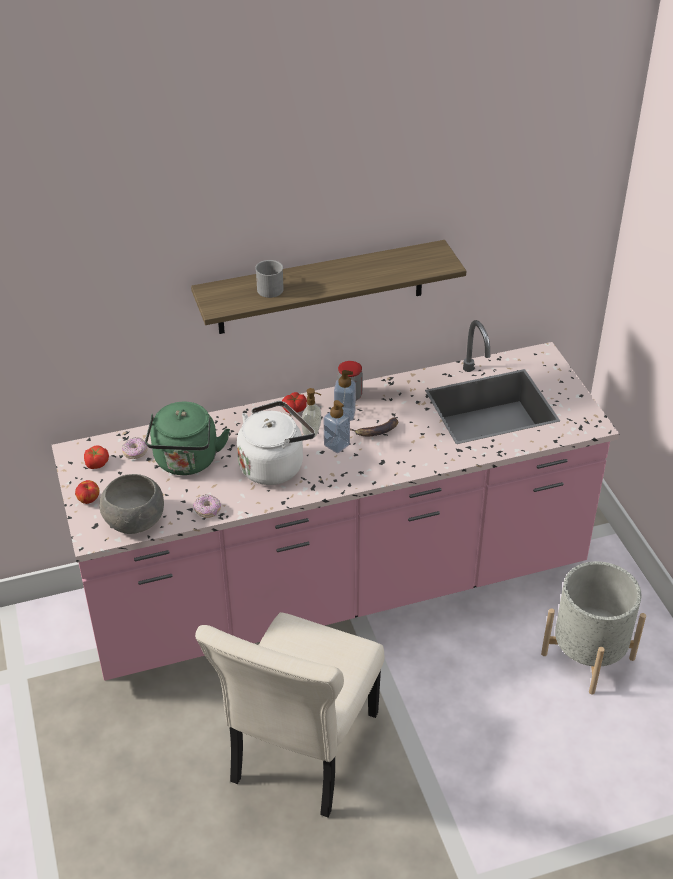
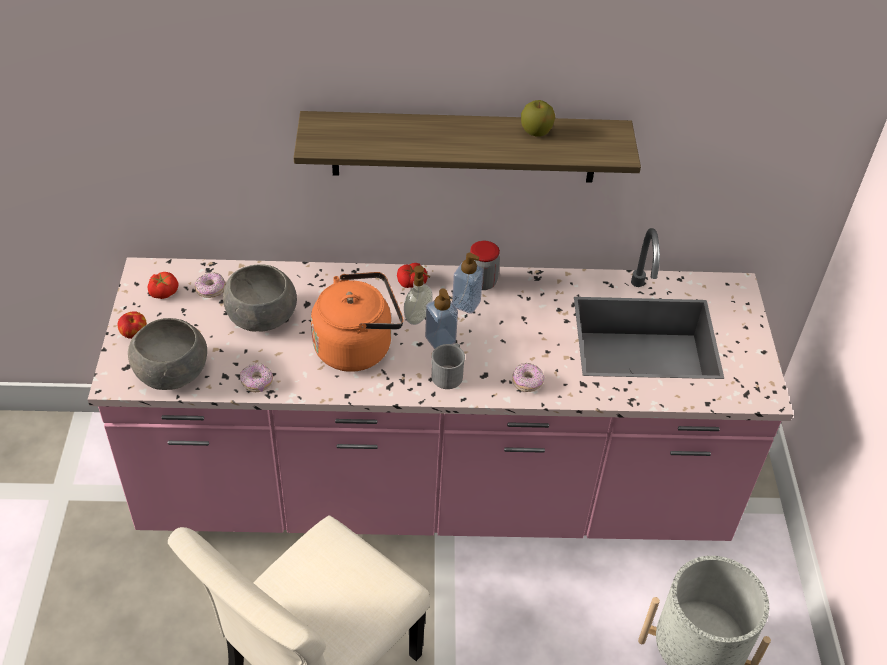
camera: 15 degrees right, 5 degrees up
(186, 462) = (261, 316): green kettle -> grey bowl
(270, 287) = (390, 134): grey mug -> grey mug (449, 373)
(274, 465) = (357, 346): white kettle -> orange kettle
(376, 431) = (494, 334): banana -> none
(379, 262) = (536, 132): none -> apple
(417, 459) = (527, 382): none -> donut

